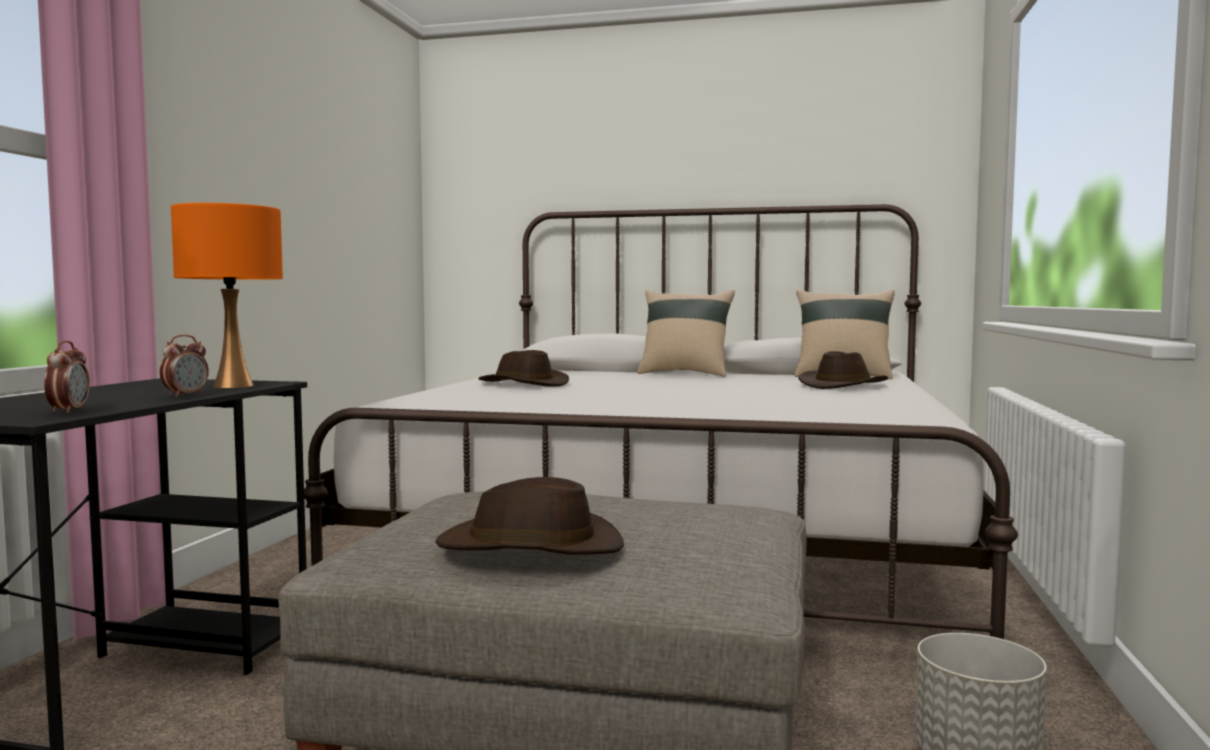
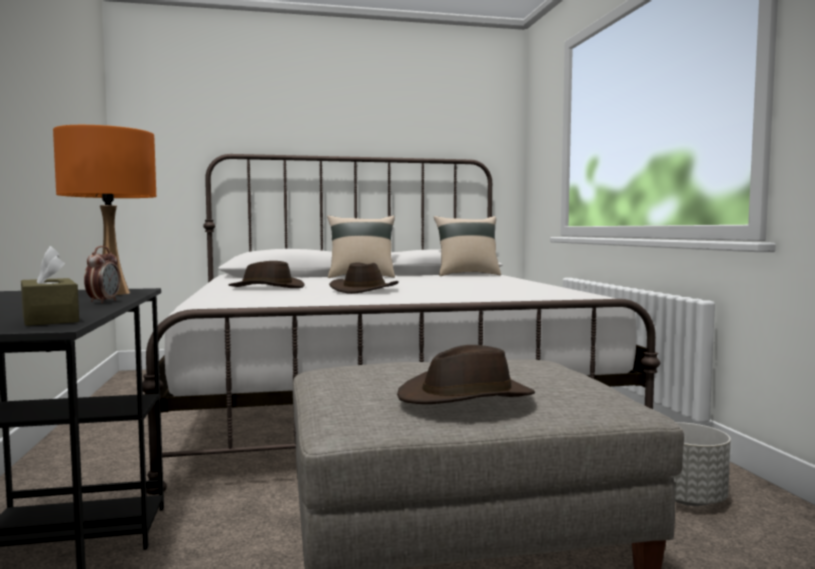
camera: 25 degrees left, 0 degrees up
(69, 411) = (50, 318): alarm clock -> brown tissue box
(843, 386) = (486, 280): brown hat -> brown hat (365, 290)

